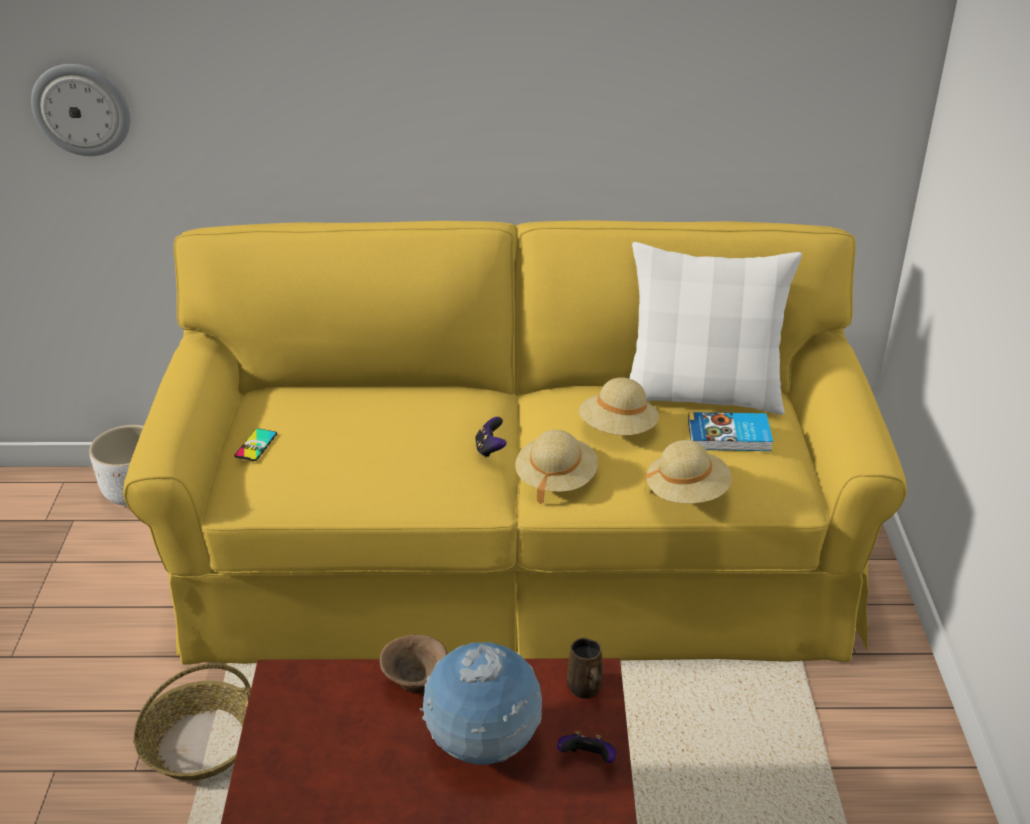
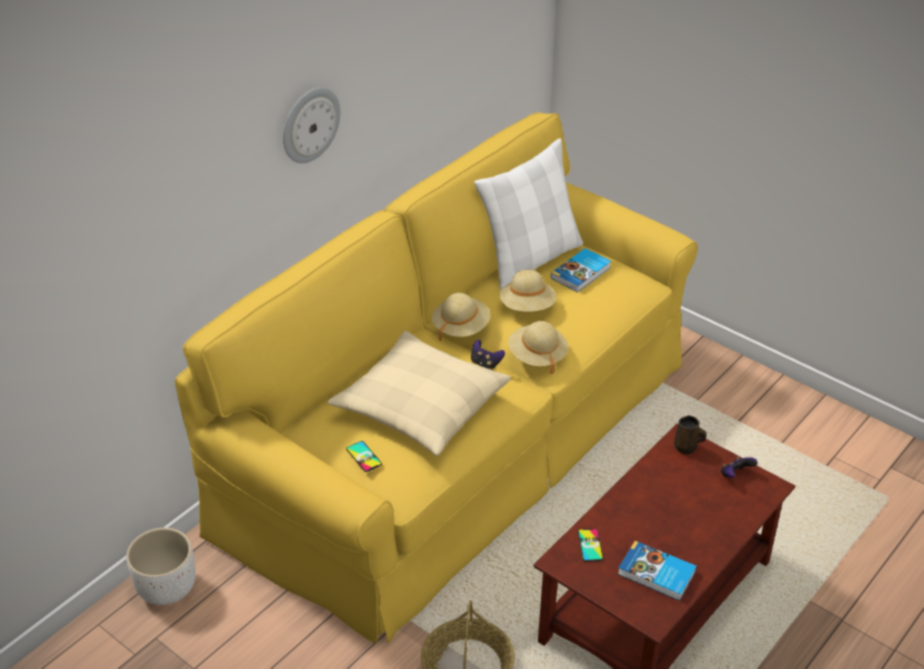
camera: 50 degrees left, 5 degrees up
(82, 109) = (84, 289): wall clock -> wall clock (310, 124)
(329, 689) = (590, 545): none -> phone
(334, 772) = (656, 574): none -> book
(371, 440) = (420, 405): none -> beige pillow
(414, 684) = (620, 509): brown bowl -> none
(483, 746) = (691, 507): globe -> none
(687, 493) = (608, 317): beige hat -> beige hat (461, 327)

